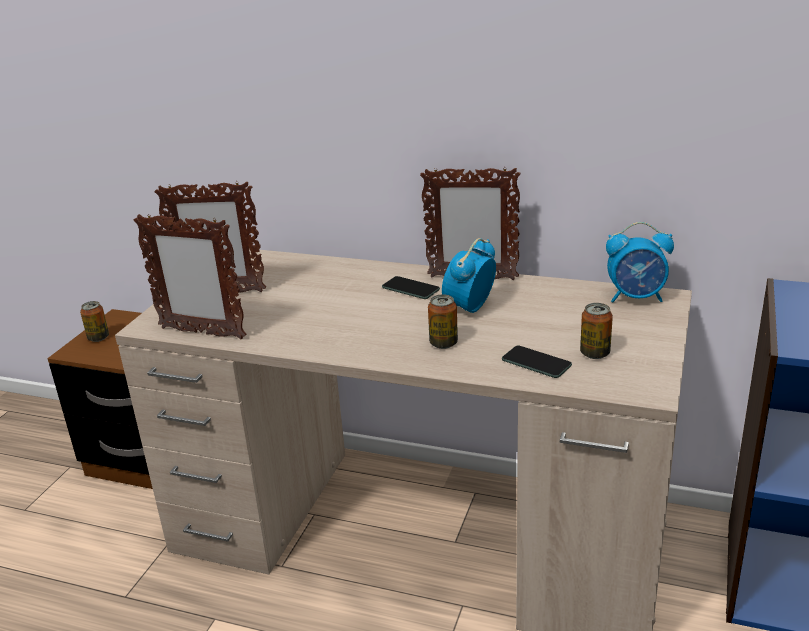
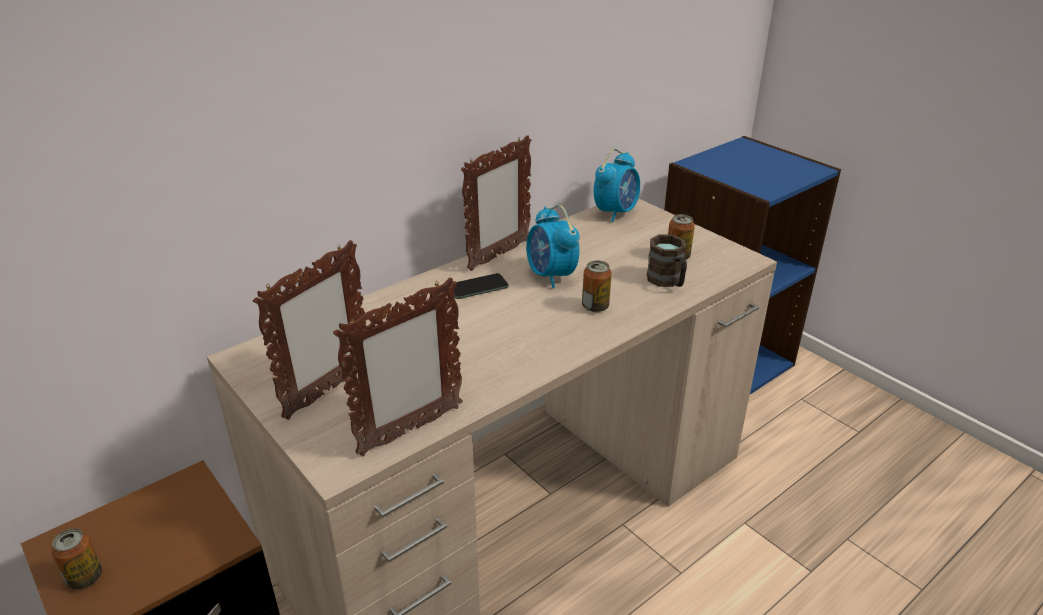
camera: 60 degrees left, 5 degrees up
(536, 362) = (668, 281): phone -> brown mug

